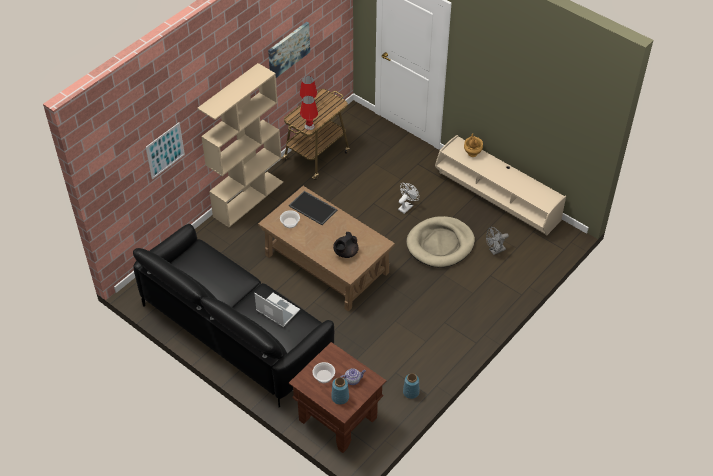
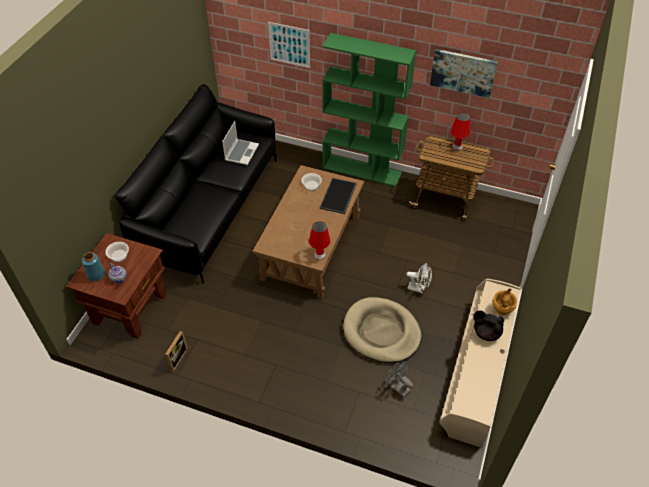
camera: 70 degrees right, 0 degrees up
(248, 199) = (362, 170): beige bookcase -> green bookcase
(277, 311) = (204, 209): laptop -> laptop (241, 152)
(309, 126) = (431, 154): red table lamp -> red table lamp (319, 254)
(345, 253) = (291, 235): black teapot -> black teapot (486, 332)
(410, 392) = (176, 359): blue vase -> picture frame

